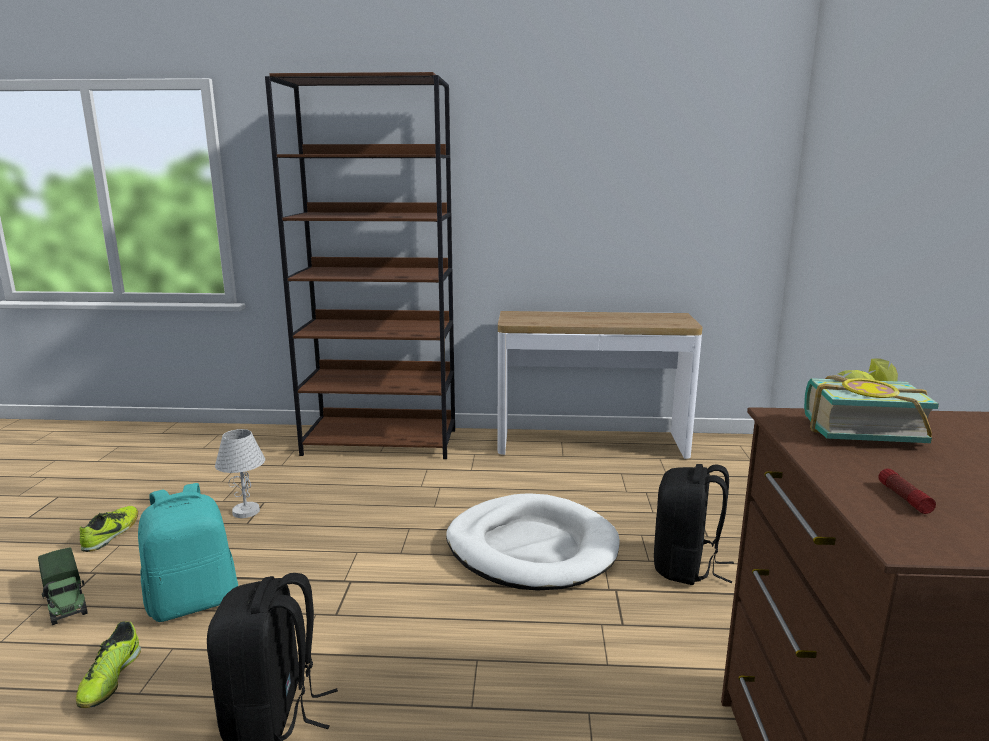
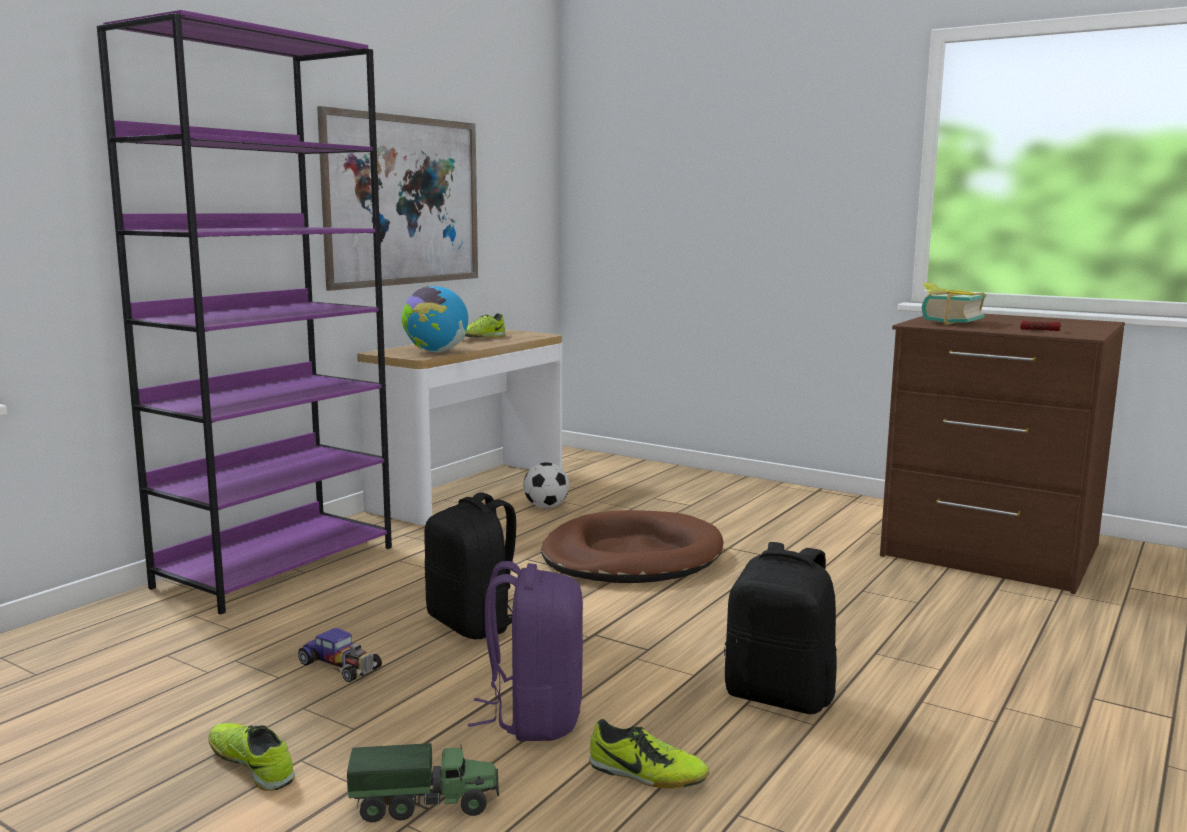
camera: 60 degrees left, 5 degrees down
(193, 601) = (534, 717): turquoise backpack -> purple backpack
(246, 511) = (340, 665): white table lamp -> toy car
(382, 442) = (277, 566): brown bookcase -> purple bookcase
(531, 548) = (632, 556): white dog bed -> brown dog bed
(539, 321) = (436, 352): none -> globe
(564, 192) = (404, 201): none -> picture
(599, 478) = (546, 507): none -> football
(625, 316) = (481, 338): none -> shoe
(686, 567) = (724, 521): black backpack -> black backpack (474, 624)

